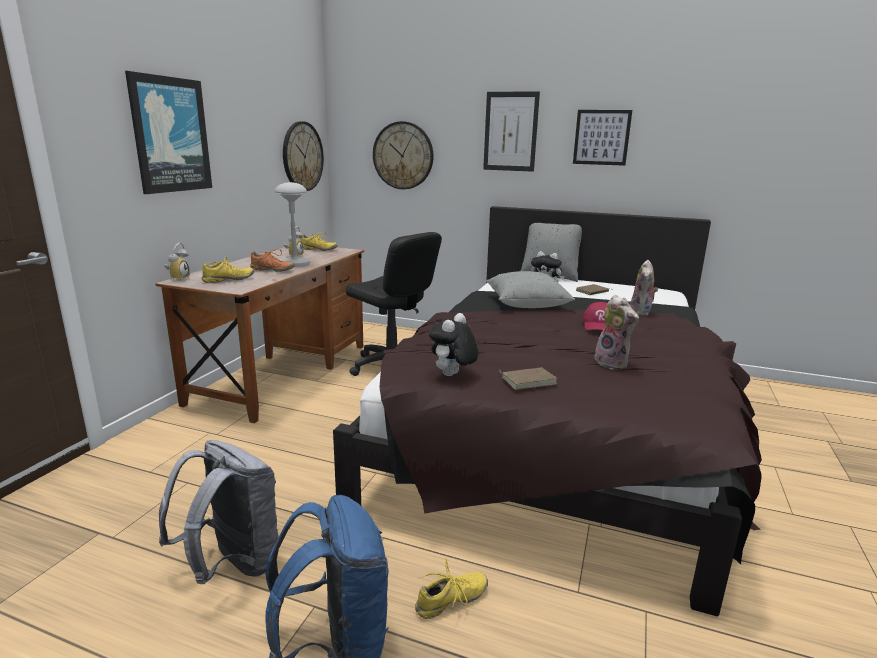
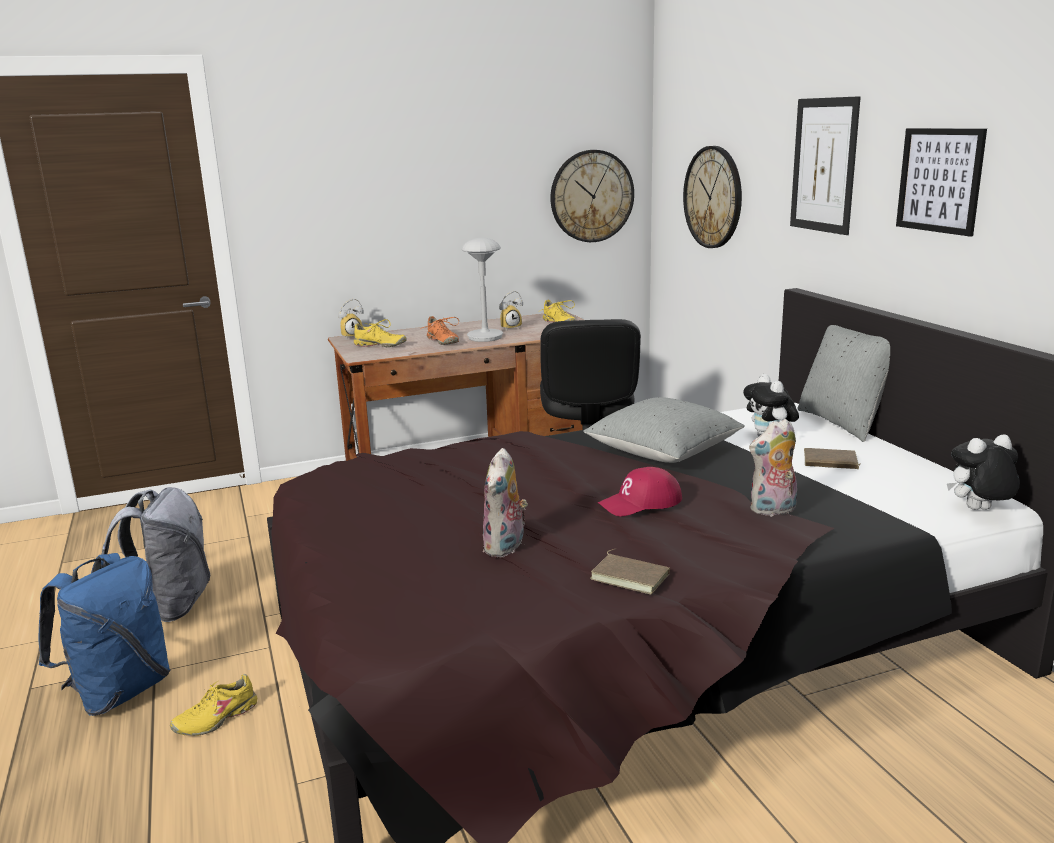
camera: 50 degrees right, 0 degrees up
(170, 135) = (367, 184): picture -> none
(451, 600) = (216, 718): yellow shoe -> yellow shoe turned 120 degrees clockwise
(452, 375) = (342, 496): plush toy -> plush toy (979, 510)
(528, 380) = (376, 525): brown book -> brown book (631, 576)

